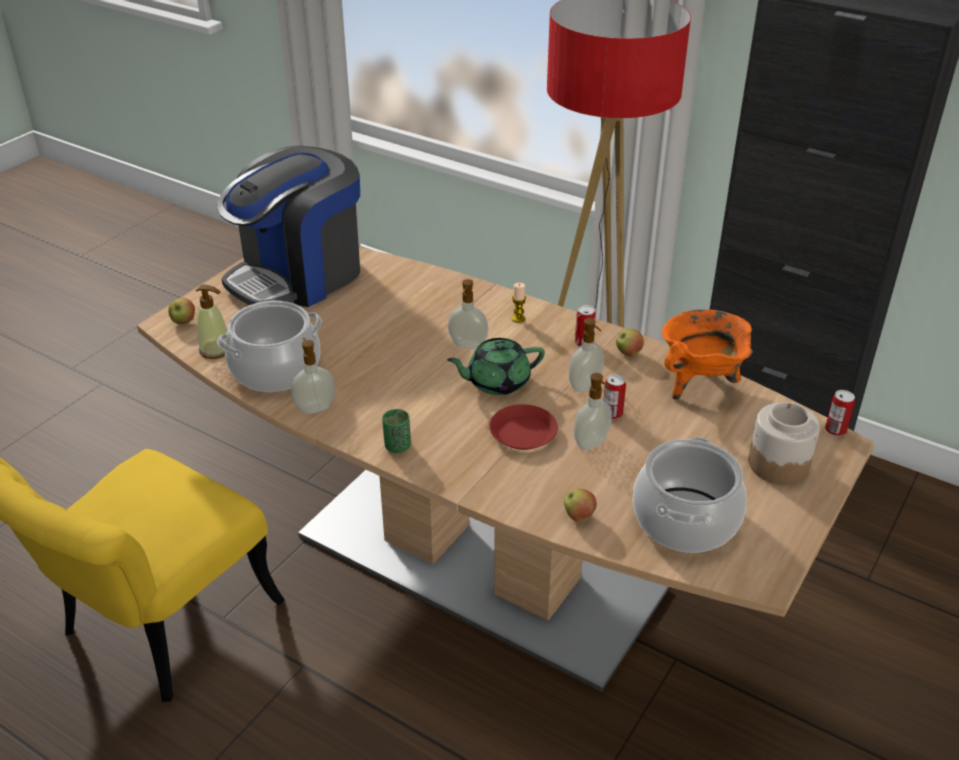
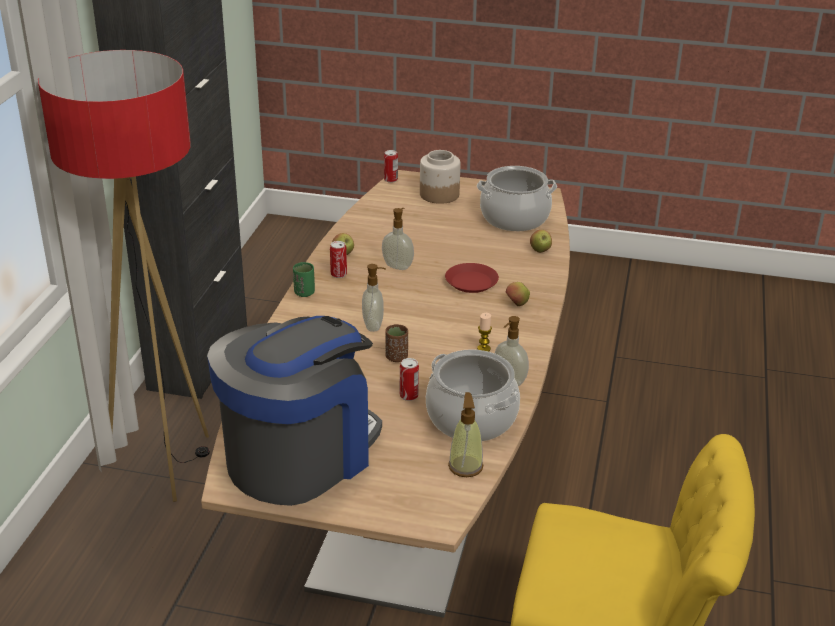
camera: 110 degrees left, 5 degrees down
(183, 321) = (430, 509): apple -> apple (516, 304)
(298, 276) = (300, 455): coffee machine -> coffee machine turned 75 degrees counterclockwise
(397, 446) = (526, 330): green cup -> green cup (304, 293)
(402, 348) = (396, 357): none -> brown cup
(497, 382) = (417, 303): green teapot -> none
(518, 319) = (318, 308): candle -> candle (483, 348)
(592, 443) = (464, 255): soap dispenser -> none
(612, 413) = (424, 252): can -> can (409, 395)
(700, 384) = (367, 224): orange cooking pot -> none

